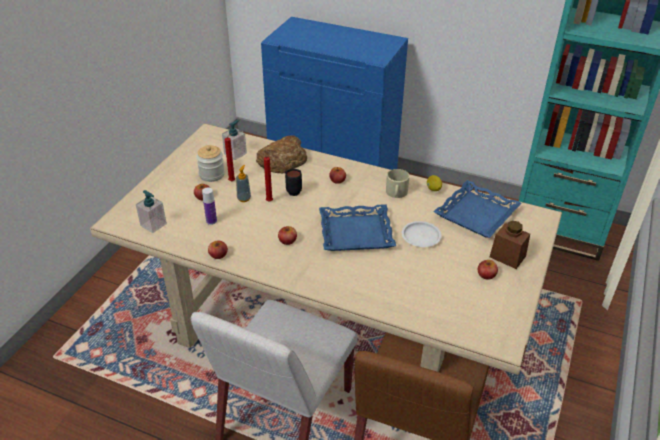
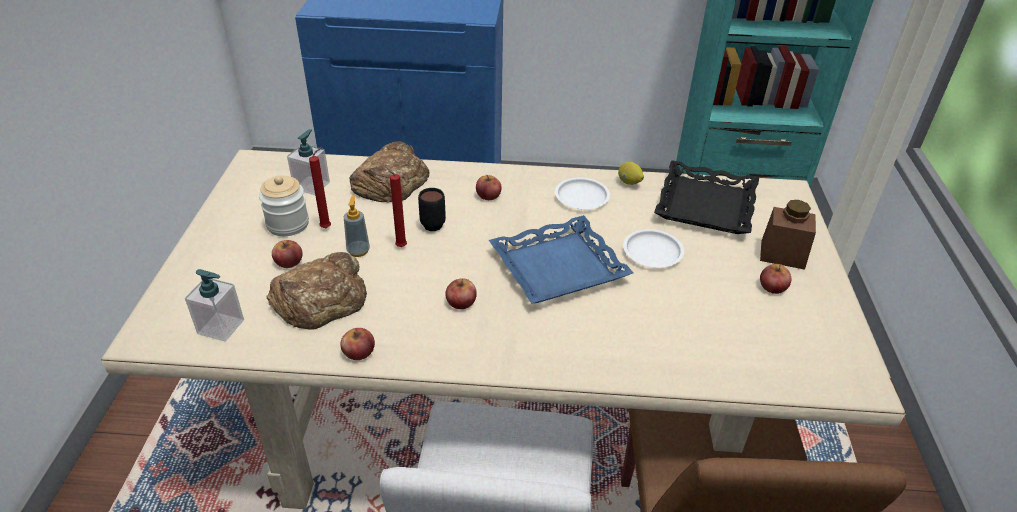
camera: 20 degrees left, 0 degrees up
(211, 221) = (321, 298): bottle -> bread
(396, 193) = (582, 197): beige mug -> white plate
(477, 214) = (706, 205): blue tray -> black tray

